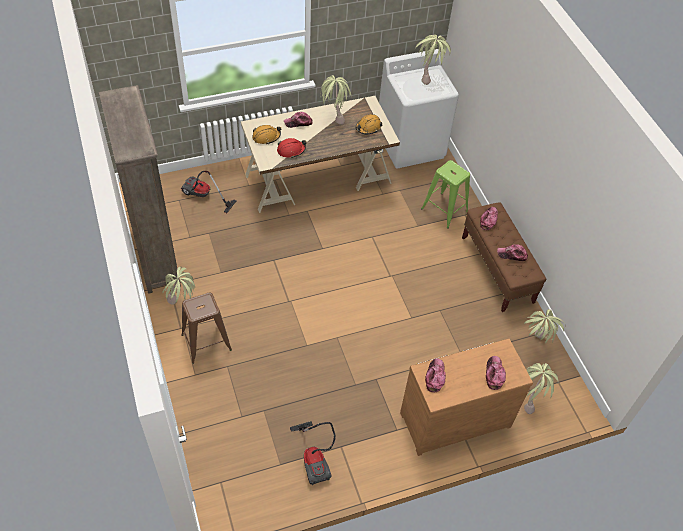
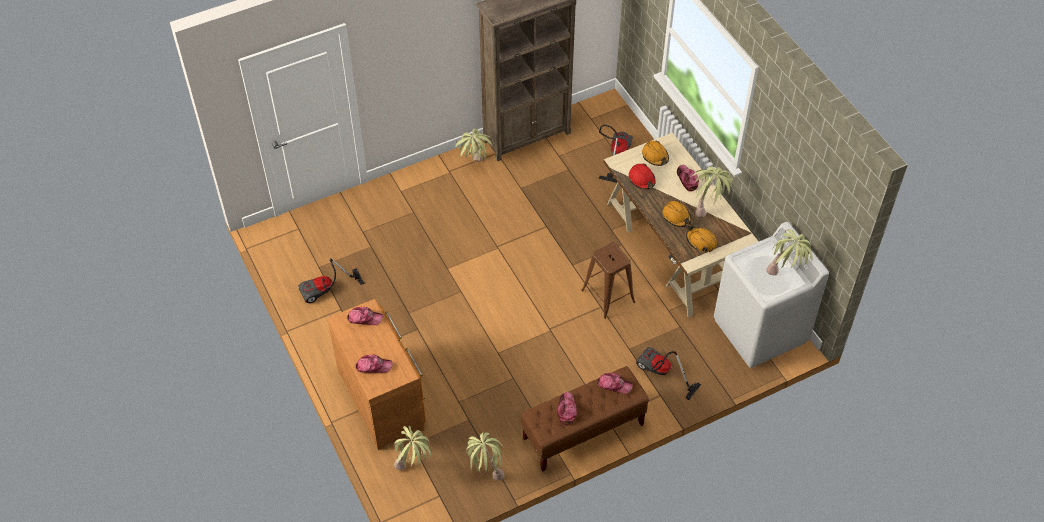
camera: 85 degrees right, 0 degrees up
(207, 342) = (437, 193): brown stool -> brown stool (608, 296)
(338, 137) = (676, 217): none -> orange hard hat
(444, 210) = (660, 374): green stool -> vacuum cleaner

